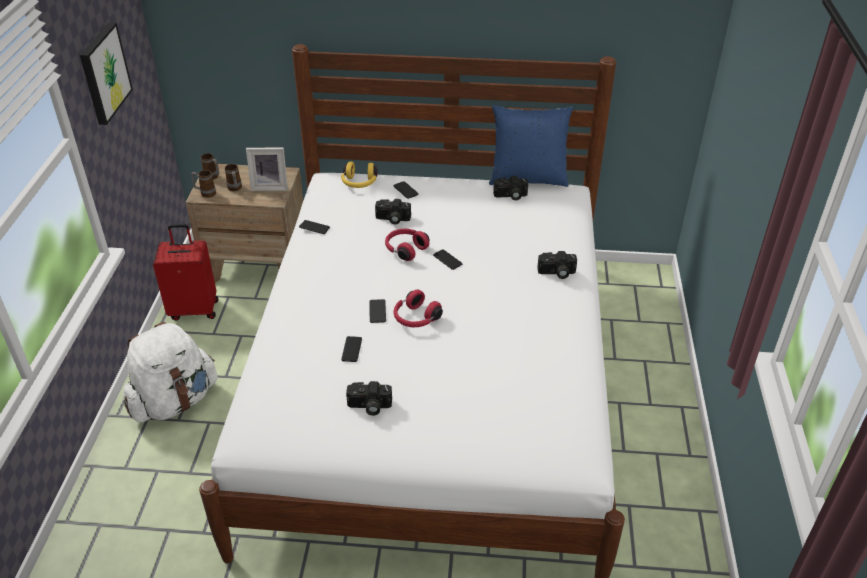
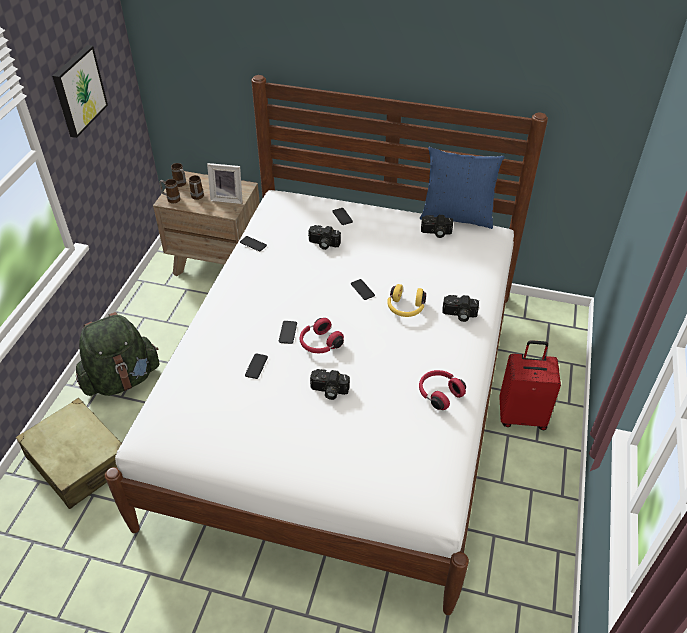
camera: 10 degrees right, 5 degrees up
(143, 496) = (78, 461): none -> beige suitcase
(175, 401) = (122, 379): white backpack -> green backpack
(194, 309) = (156, 297): red suitcase -> red suitcase (522, 415)
(359, 183) = (303, 205): yellow headphones -> yellow headphones (405, 308)
(369, 406) = (258, 423): camera -> camera (328, 391)
(405, 249) = (327, 275): red headphones -> red headphones (439, 393)

